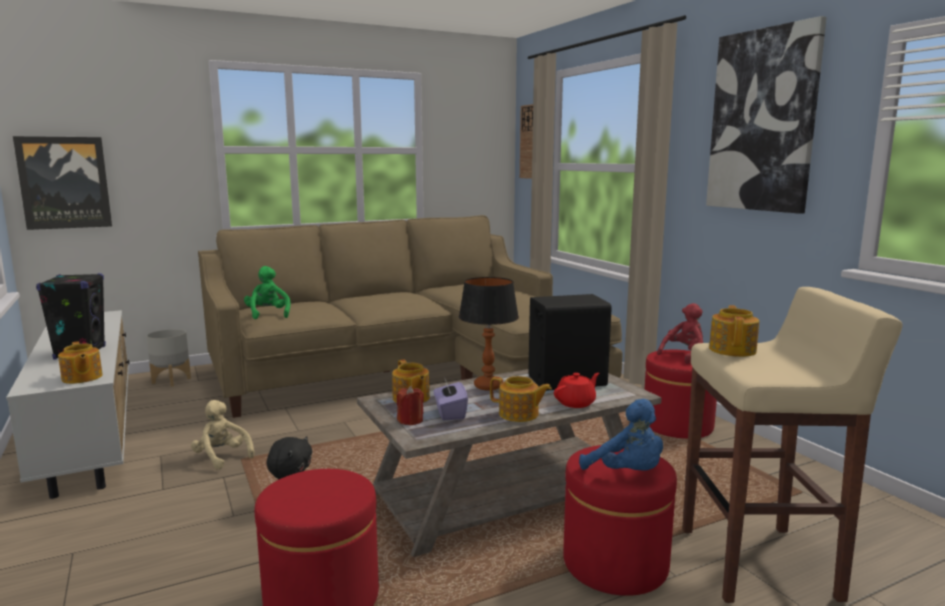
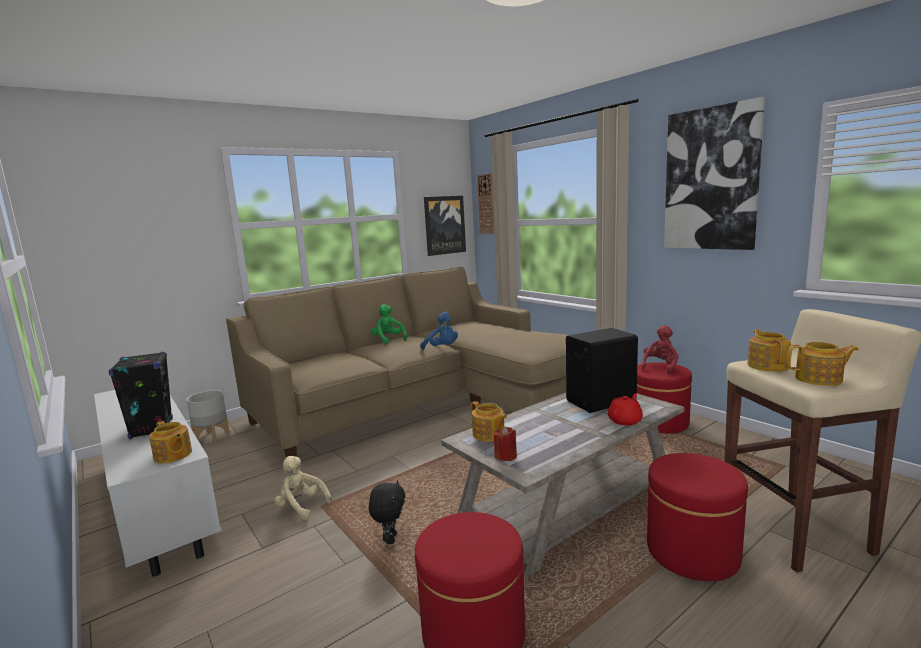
camera: 10 degrees left, 0 degrees up
(64, 183) = (93, 267): picture -> picture (444, 225)
(268, 314) = (308, 370): green plush toy -> green plush toy (388, 340)
(450, 413) = (533, 444): purple tissue box -> none
(488, 386) = (542, 414): table lamp -> none
(519, 414) = (590, 437): teapot -> teapot (820, 379)
(627, 473) = (707, 478): blue plush toy -> blue plush toy (442, 348)

